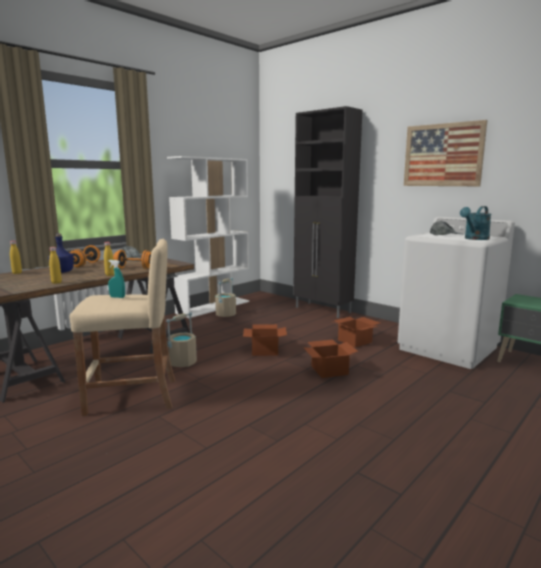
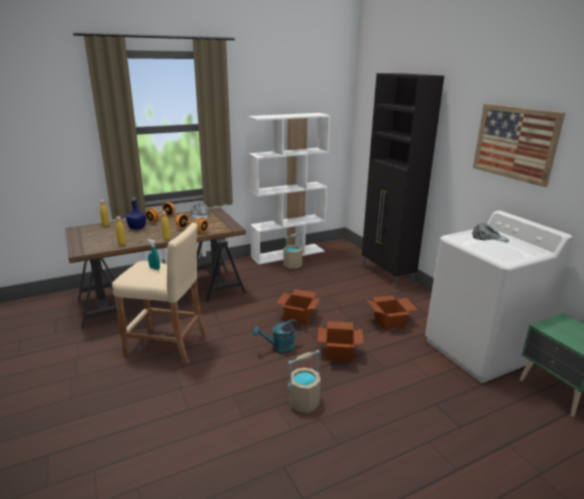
camera: 20 degrees right, 10 degrees up
(182, 362) = (223, 316): beige bucket -> beige bucket (304, 402)
(474, 239) = (509, 253): turquoise watering can -> turquoise watering can (279, 348)

